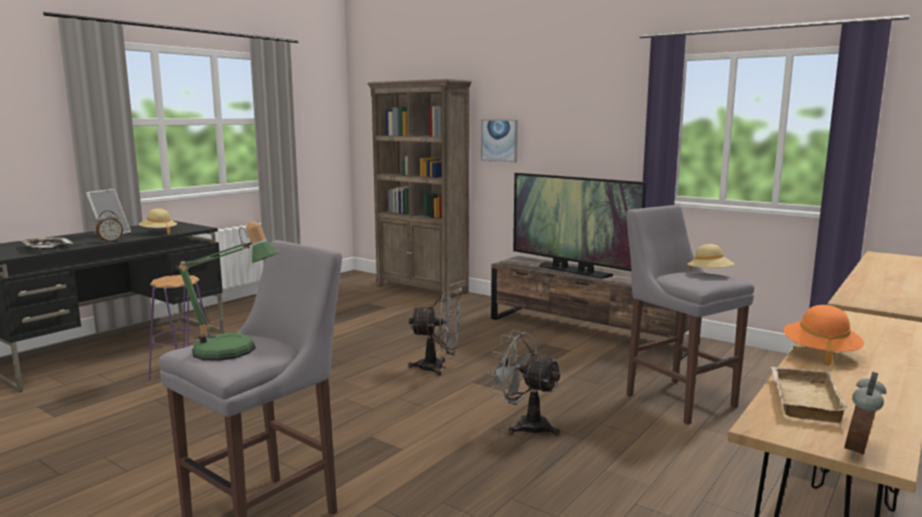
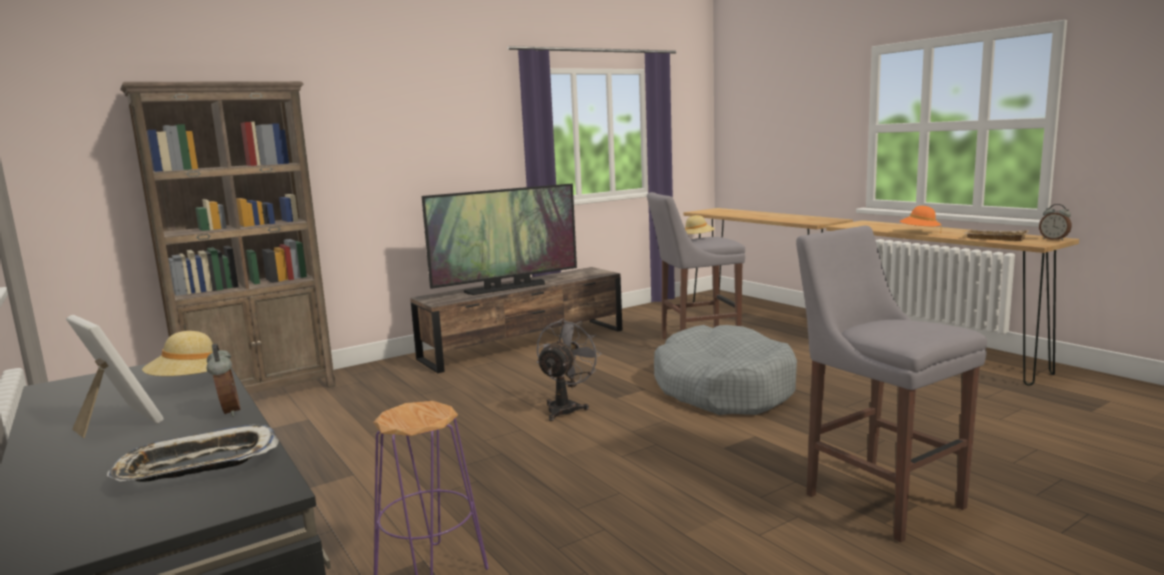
camera: 70 degrees left, 0 degrees up
(231, 352) = (918, 328): table lamp -> none
(499, 140) = (342, 164): picture -> none
(525, 425) = (723, 389): grey fan -> grey dog bed

